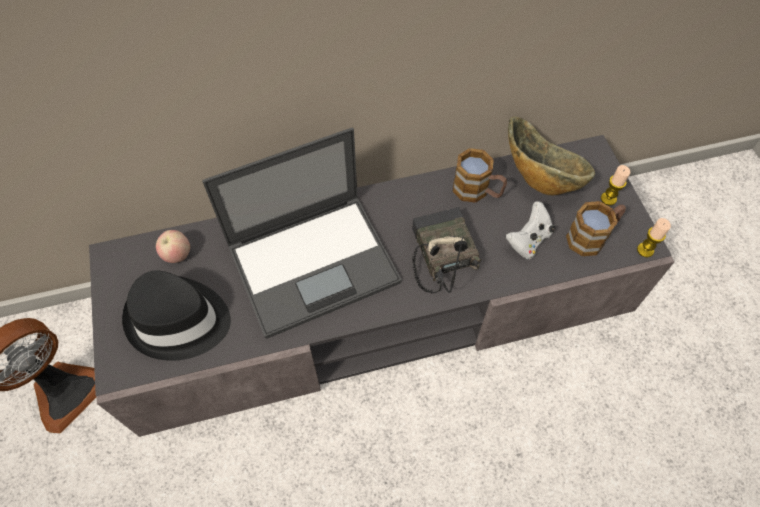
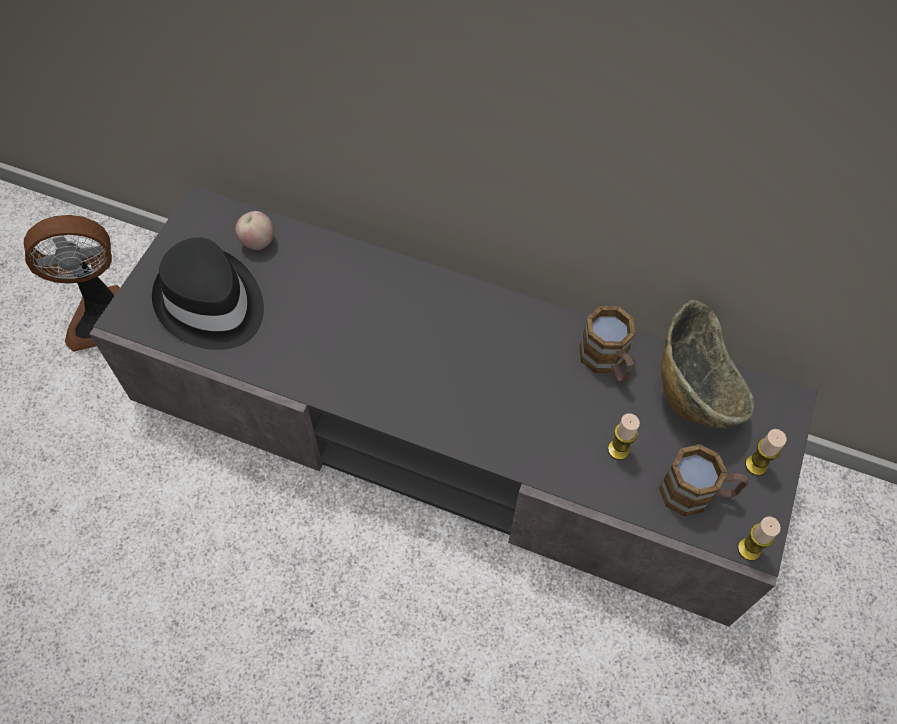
camera: 35 degrees right, 0 degrees up
(315, 262) = (376, 330): laptop -> none
(439, 253) = (509, 401): radio -> none
(528, 240) = (618, 450): white game controller -> candle

